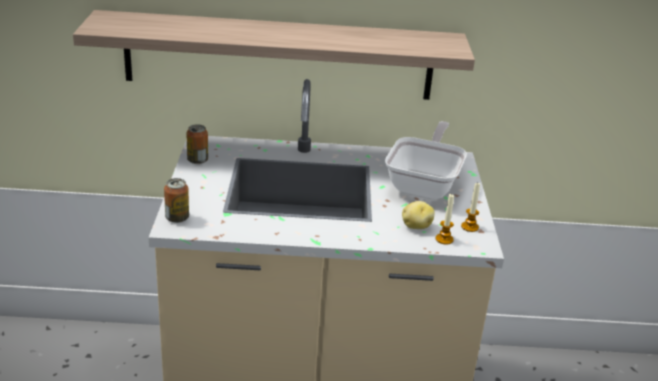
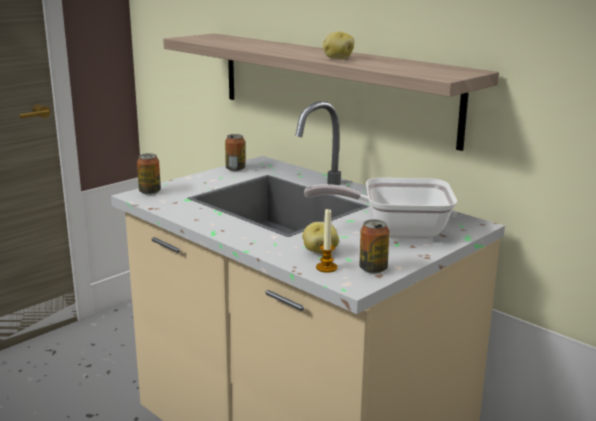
camera: 45 degrees right, 10 degrees down
(328, 40) = (337, 58): none -> potato
(425, 184) = (395, 231): frying pan -> frying pan turned 150 degrees counterclockwise
(469, 227) = (373, 269): candle -> can

